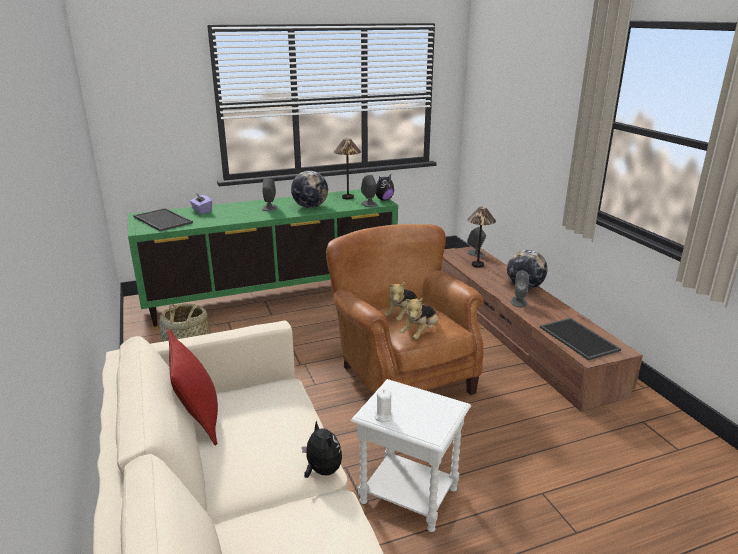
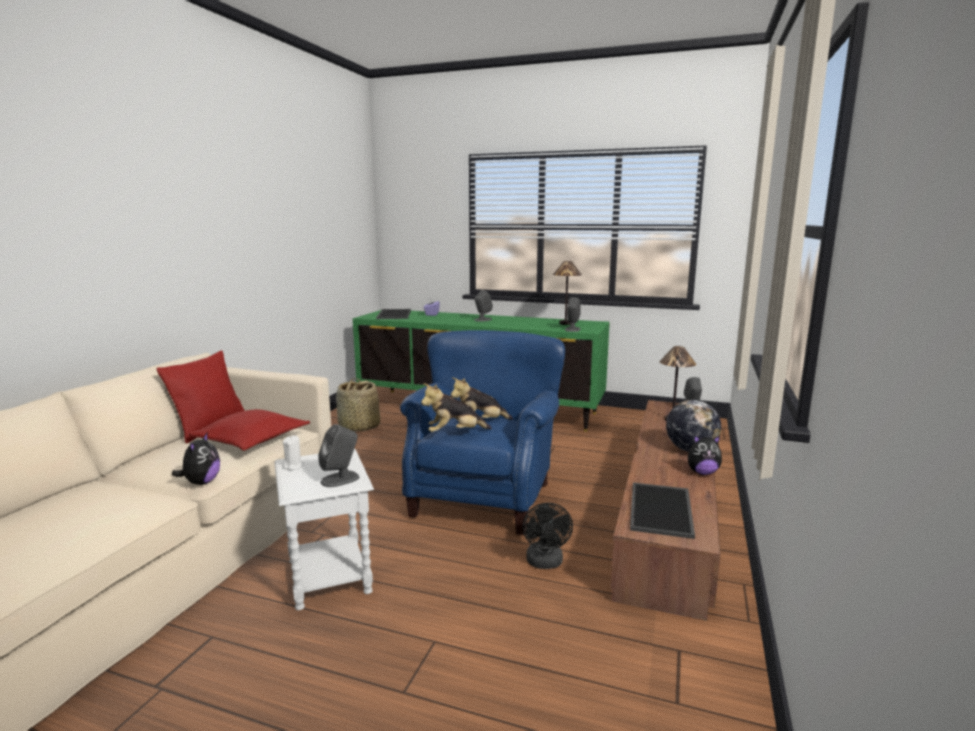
camera: 40 degrees right, 10 degrees down
(271, 411) = (252, 440): none -> red pillow
(310, 207) = (516, 324): globe -> none
(383, 199) = (595, 329): plush toy -> plush toy (702, 472)
(402, 374) = (484, 494): brown armchair -> blue armchair
(516, 406) = (545, 563): none -> black fan
(519, 302) = (655, 459): grey speaker -> grey speaker (340, 479)

